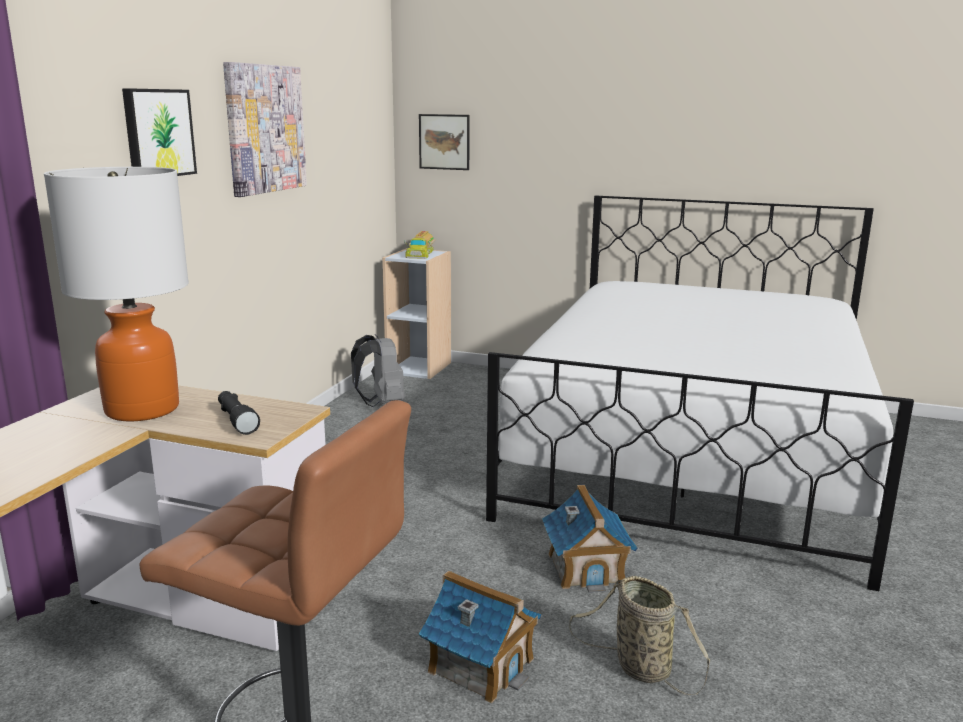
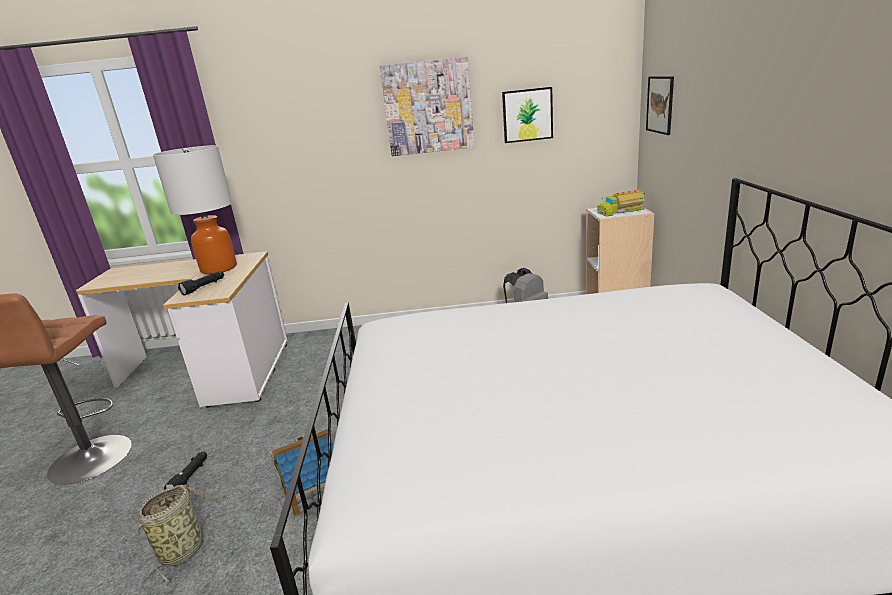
camera: 70 degrees right, 5 degrees up
(158, 133) = (319, 118): picture -> picture (527, 115)
(481, 665) = (190, 477): toy house -> black flashlight

